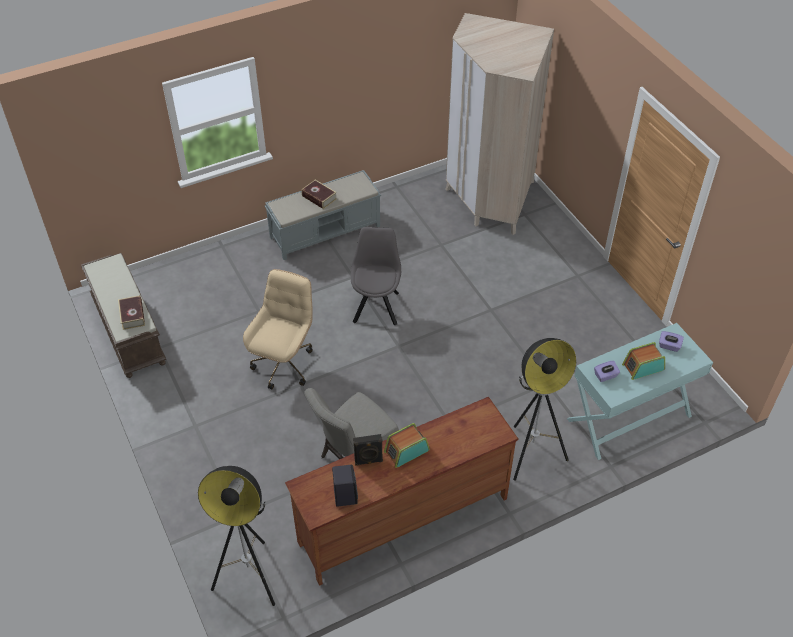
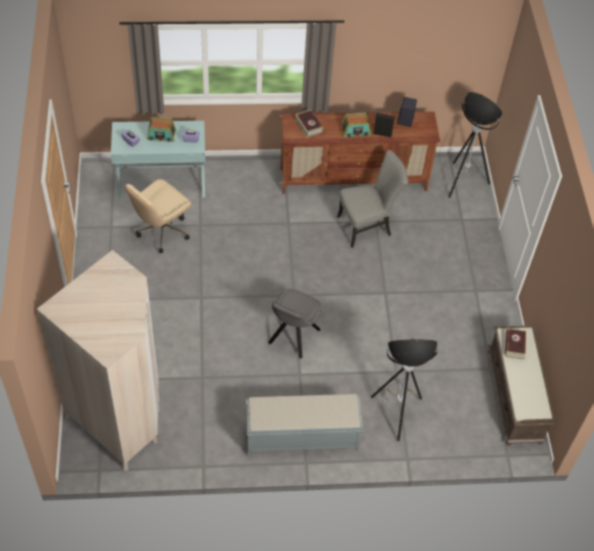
camera: 160 degrees left, 5 degrees up
(285, 363) = (390, 314): beige office chair -> beige office chair (162, 233)
(319, 197) = (308, 412): book -> book (308, 126)
(531, 453) = (245, 185): floor lamp -> floor lamp (396, 413)

